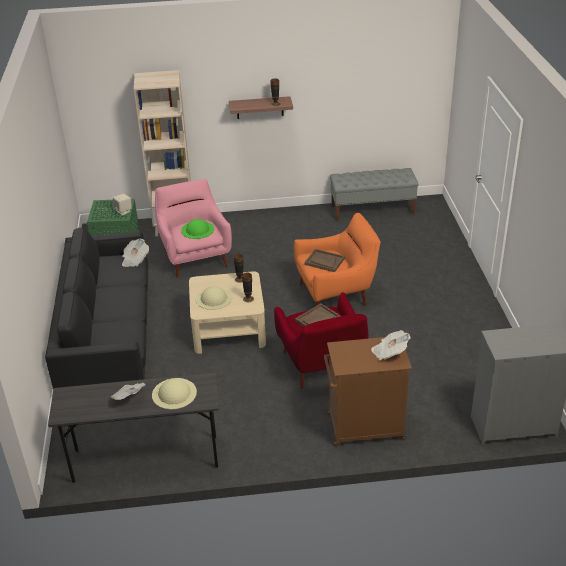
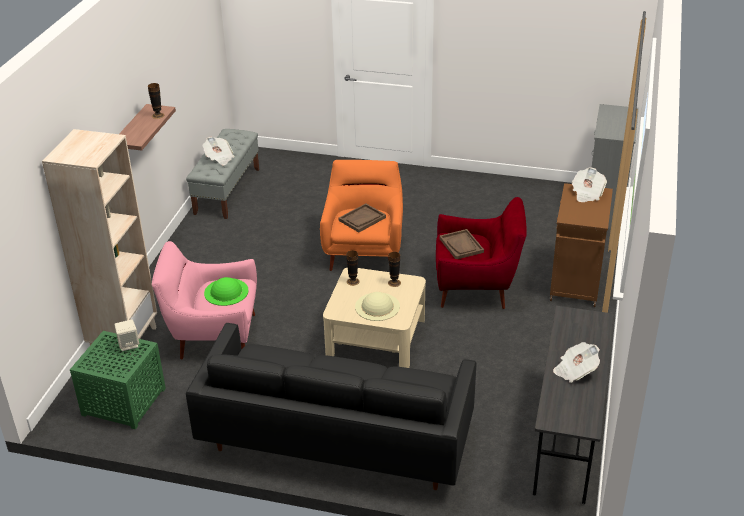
camera: 70 degrees left, 0 degrees up
(135, 260) = (257, 352): newspaper -> newspaper (219, 158)
(174, 393) = (580, 338): beige hat -> none

